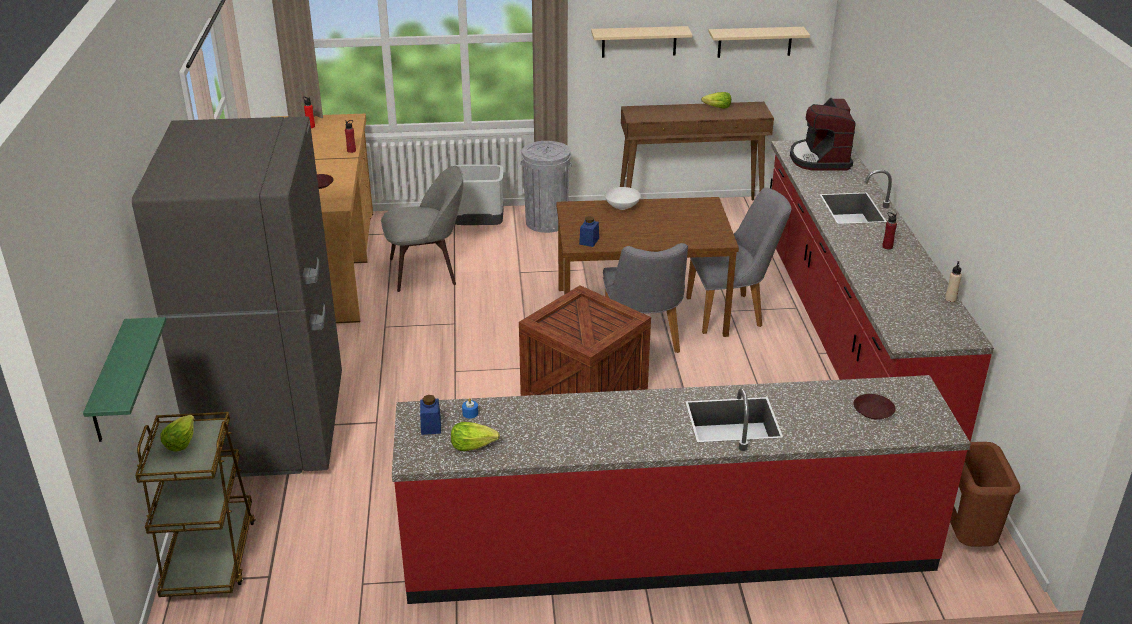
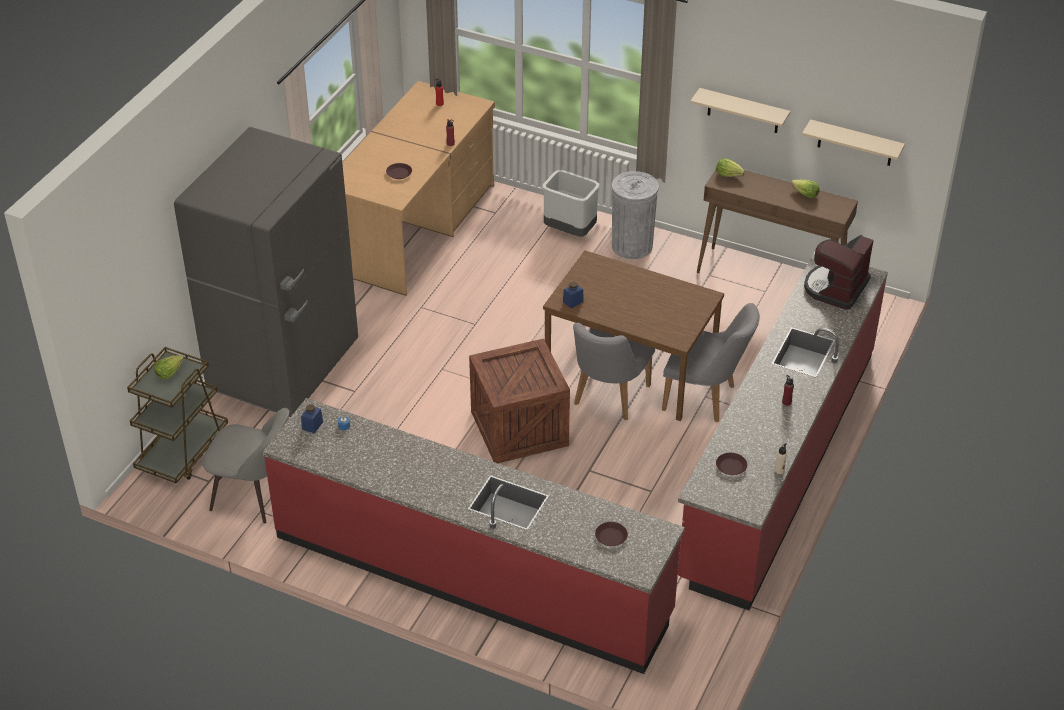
camera: 30 degrees right, 10 degrees up
(109, 383) = (120, 326): green shelf -> none
(426, 271) = (492, 263): grey chair -> grey chair (254, 493)
(473, 445) = (326, 450): lettuce -> lettuce (729, 174)
(621, 207) = (631, 275): white bowl -> none
(905, 310) = (731, 466): none -> brown plate
(967, 539) = (690, 663): brown trash can -> none

